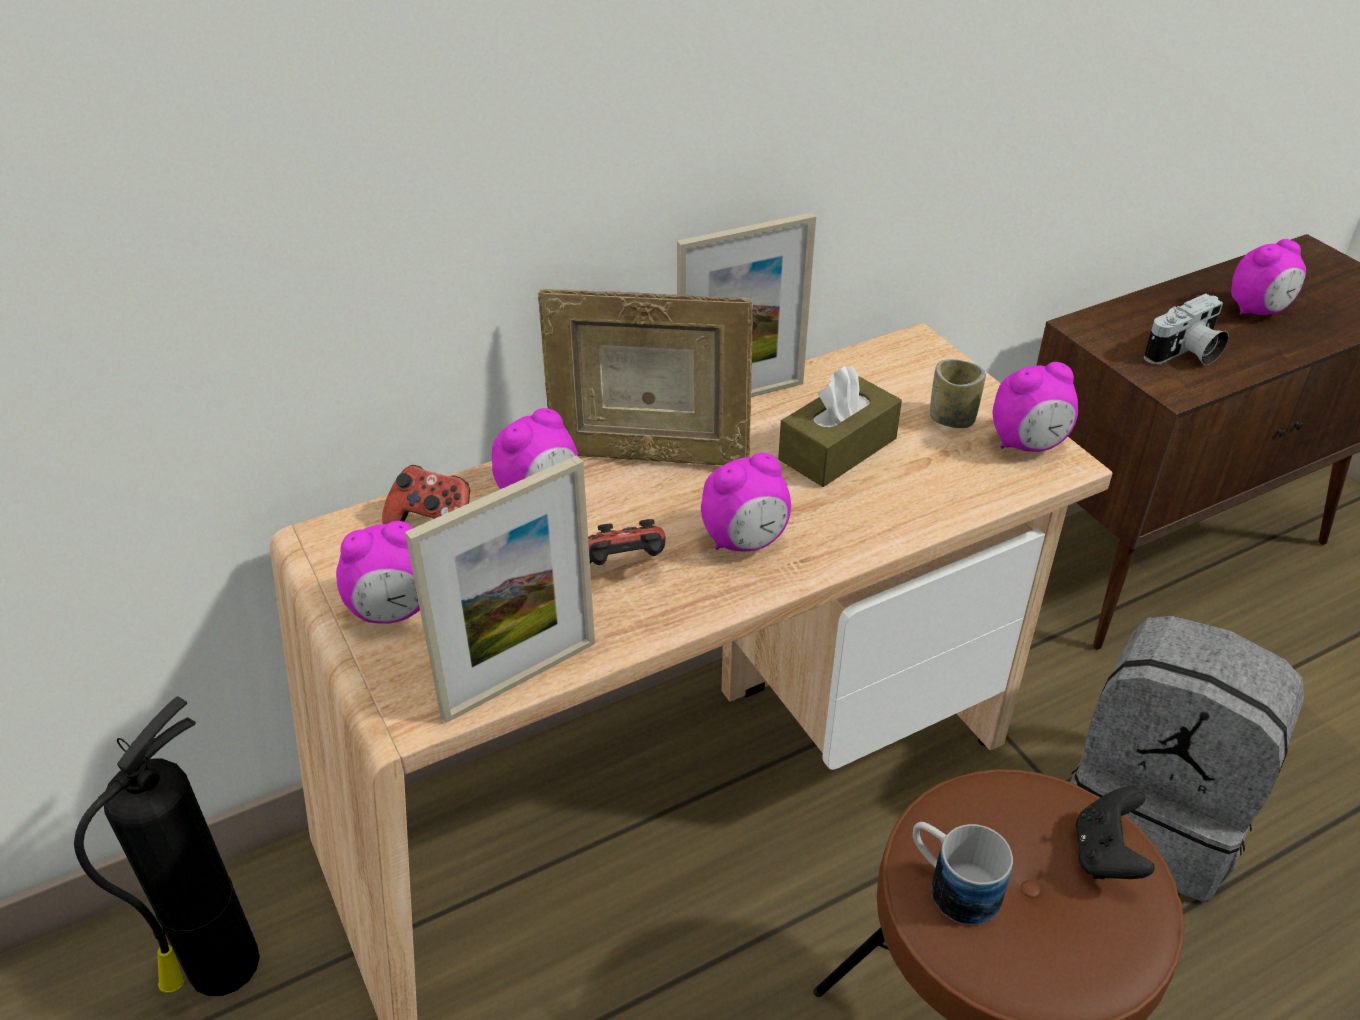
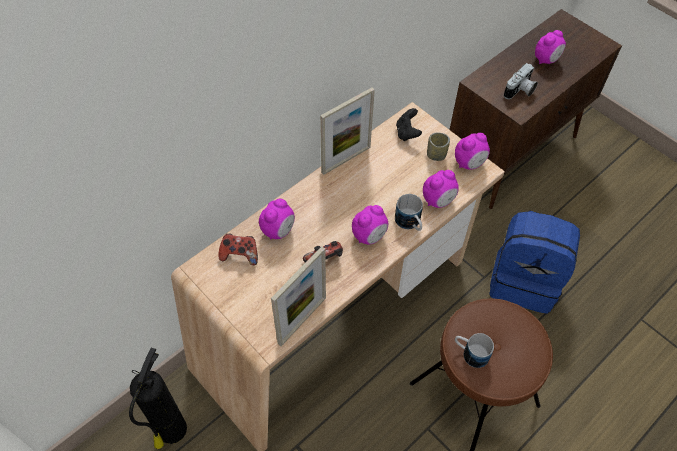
camera: 15 degrees left, 15 degrees up
(393, 611) = (240, 300): alarm clock -> alarm clock (438, 200)
(648, 454) = (316, 199): picture frame -> none
(837, 449) = (394, 181): brown tissue box -> none
(851, 534) = (410, 224): none -> mug
(1106, 855) = (522, 328): black game controller -> black game controller (407, 133)
(1155, 816) = (524, 281): grey backpack -> blue backpack

